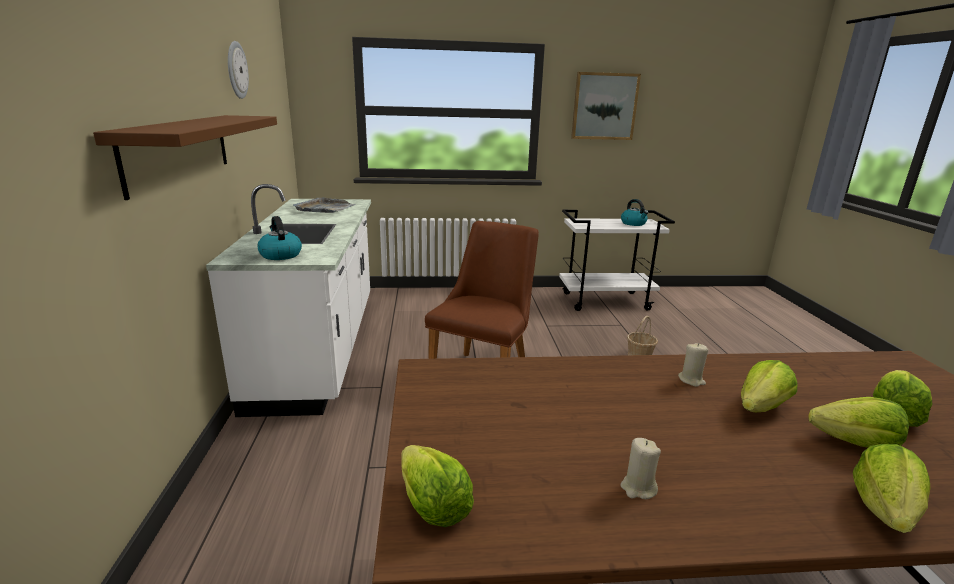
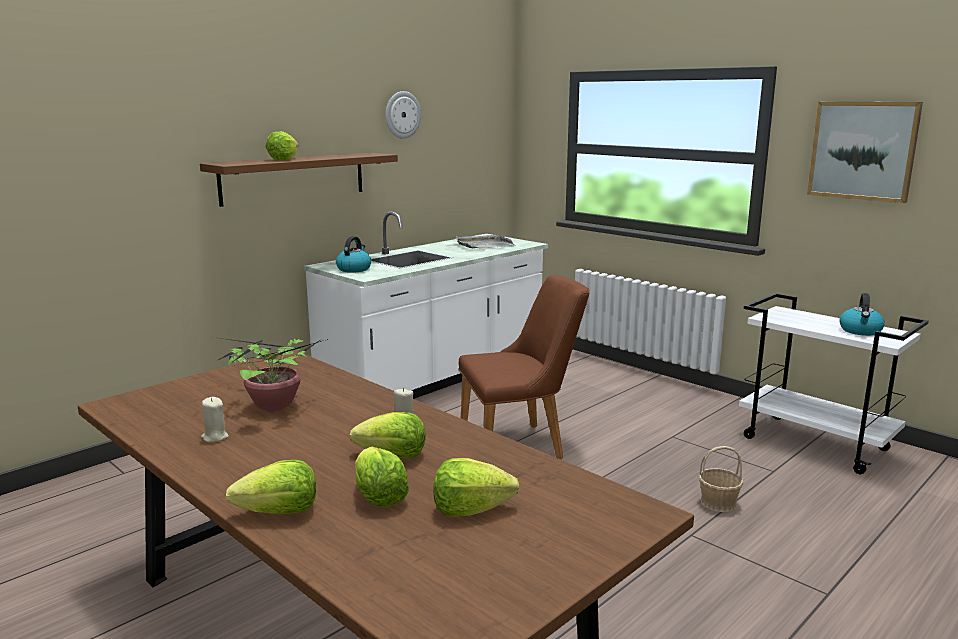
camera: 50 degrees right, 5 degrees down
(432, 506) = (142, 398): lettuce -> lettuce (283, 159)
(568, 422) = (272, 405): none -> potted plant

